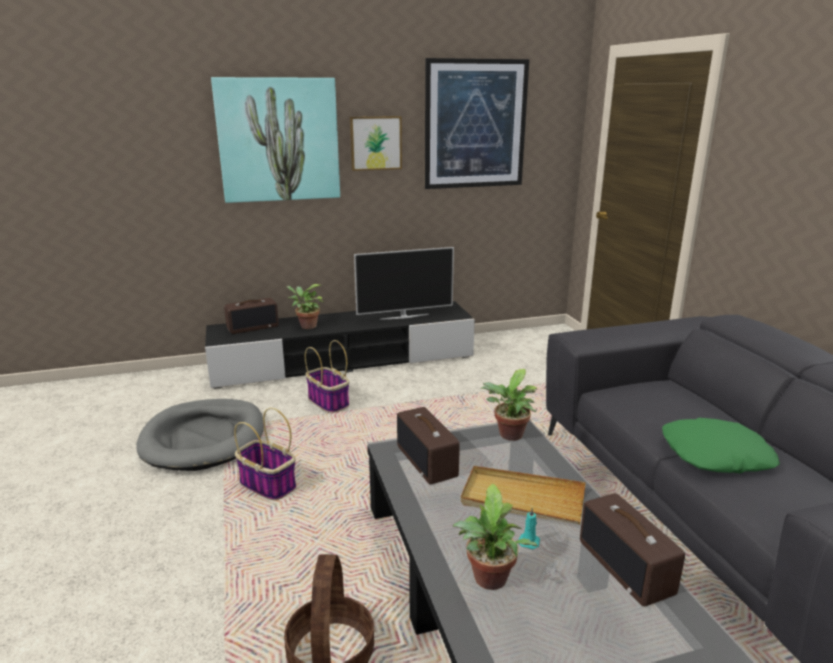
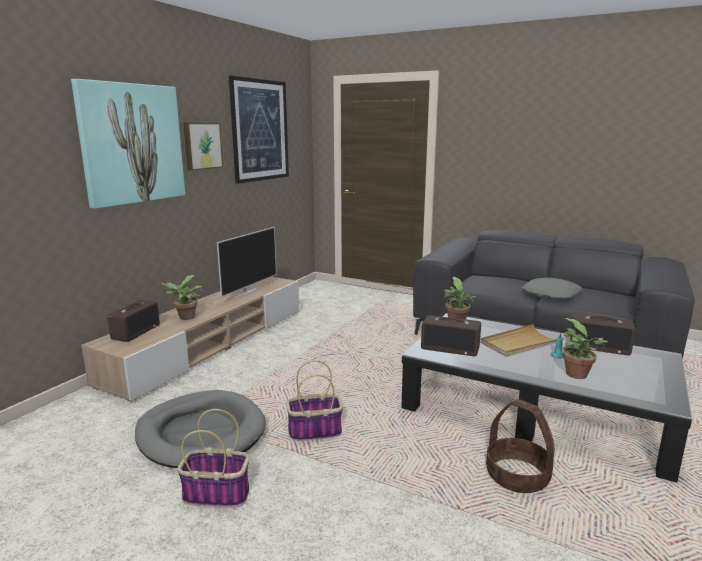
camera: 45 degrees left, 5 degrees down
(329, 402) = (254, 370): basket -> basket (218, 494)
(344, 361) = (211, 344): black tv stand -> beige tv stand
(715, 454) = (550, 295): green pillow -> grey pillow

